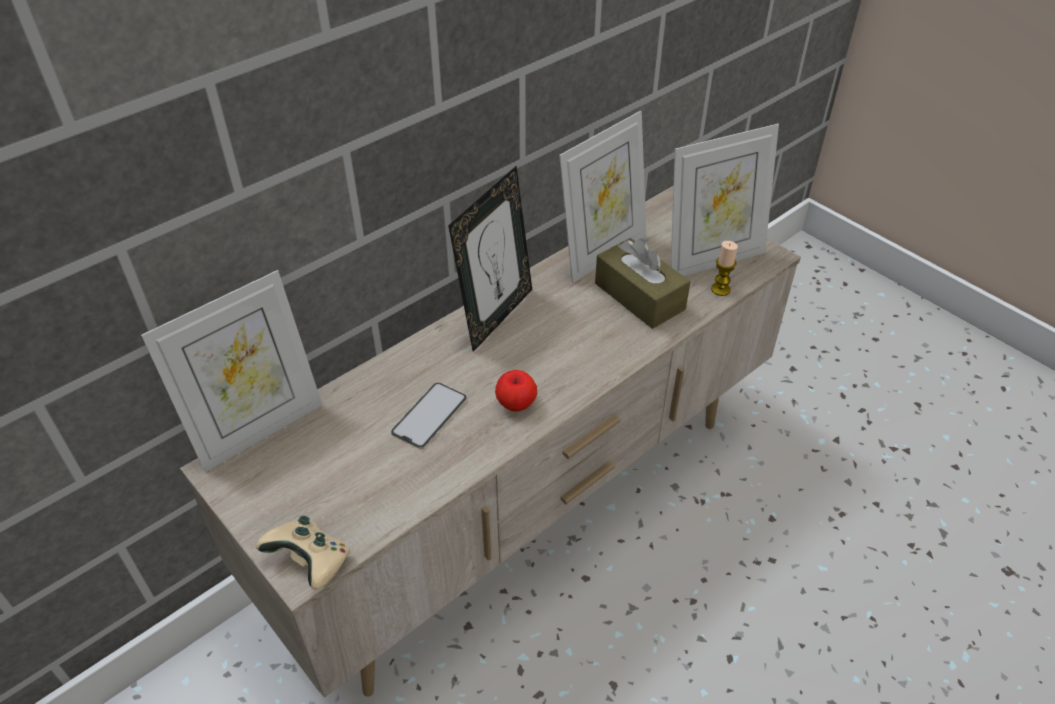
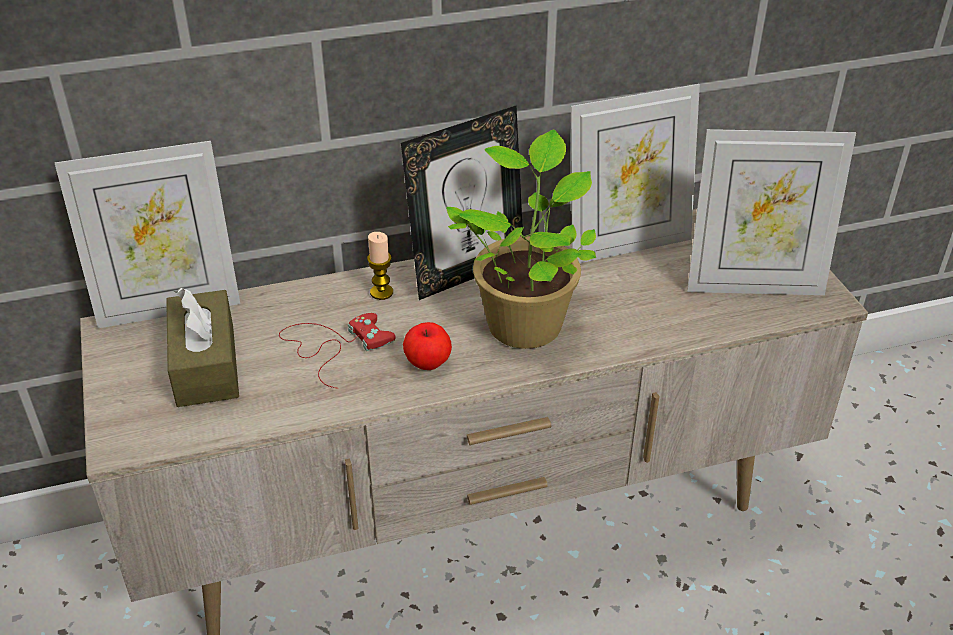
camera: 25 degrees right, 5 degrees down
(311, 563) = (132, 440): beige game controller -> none
(429, 415) = (333, 346): phone -> red game controller
(568, 343) = (525, 321): none -> potted plant
(639, 296) = (638, 298): brown tissue box -> brown tissue box (206, 365)
(720, 289) = (740, 318): candle -> candle (381, 292)

